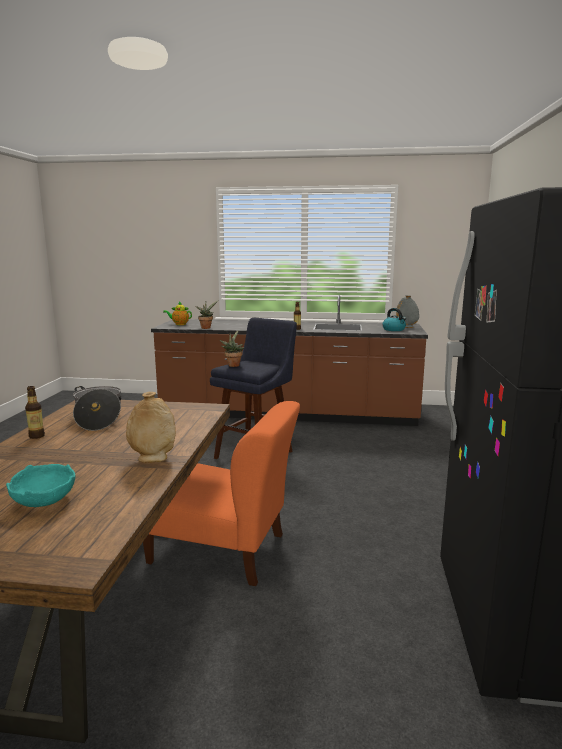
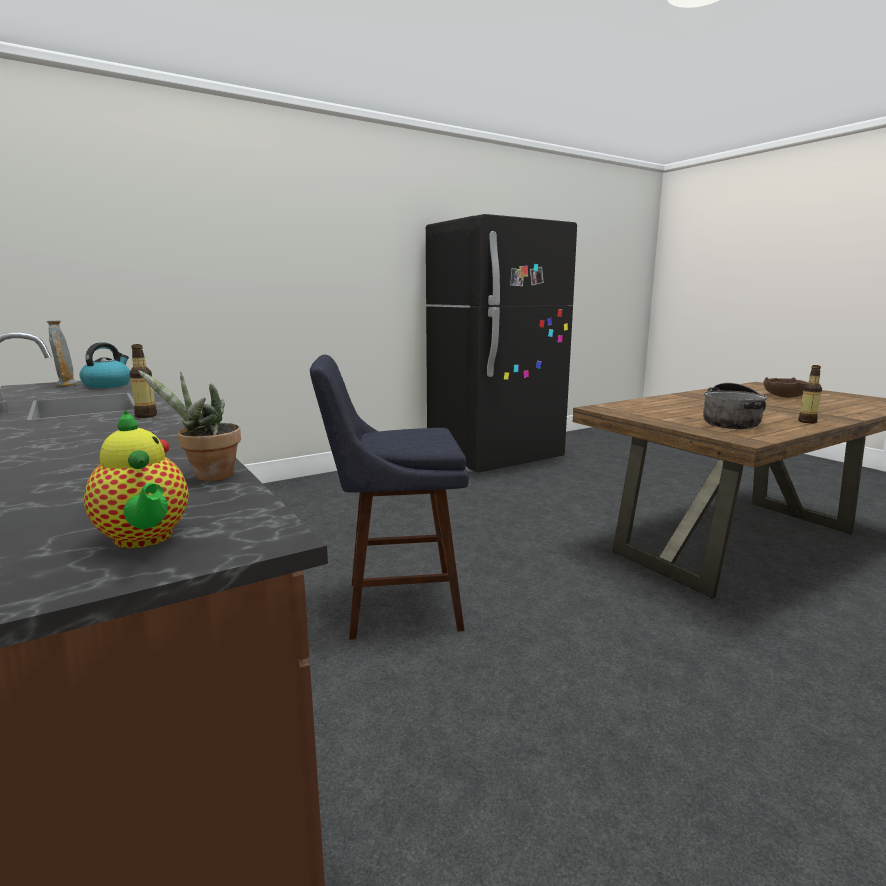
camera: 130 degrees left, 0 degrees up
(44, 500) = (785, 396): turquoise bowl -> brown bowl
(152, 459) = (698, 396): beige vase -> none
(223, 551) = (603, 533): orange chair -> none
(233, 365) = (430, 441): potted plant -> none

